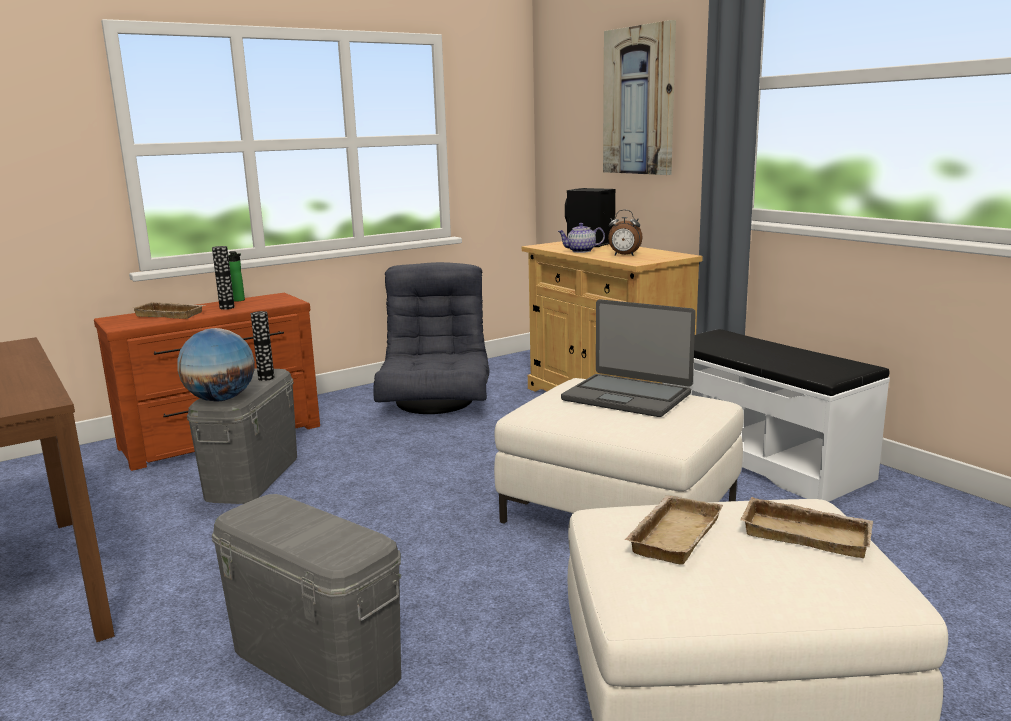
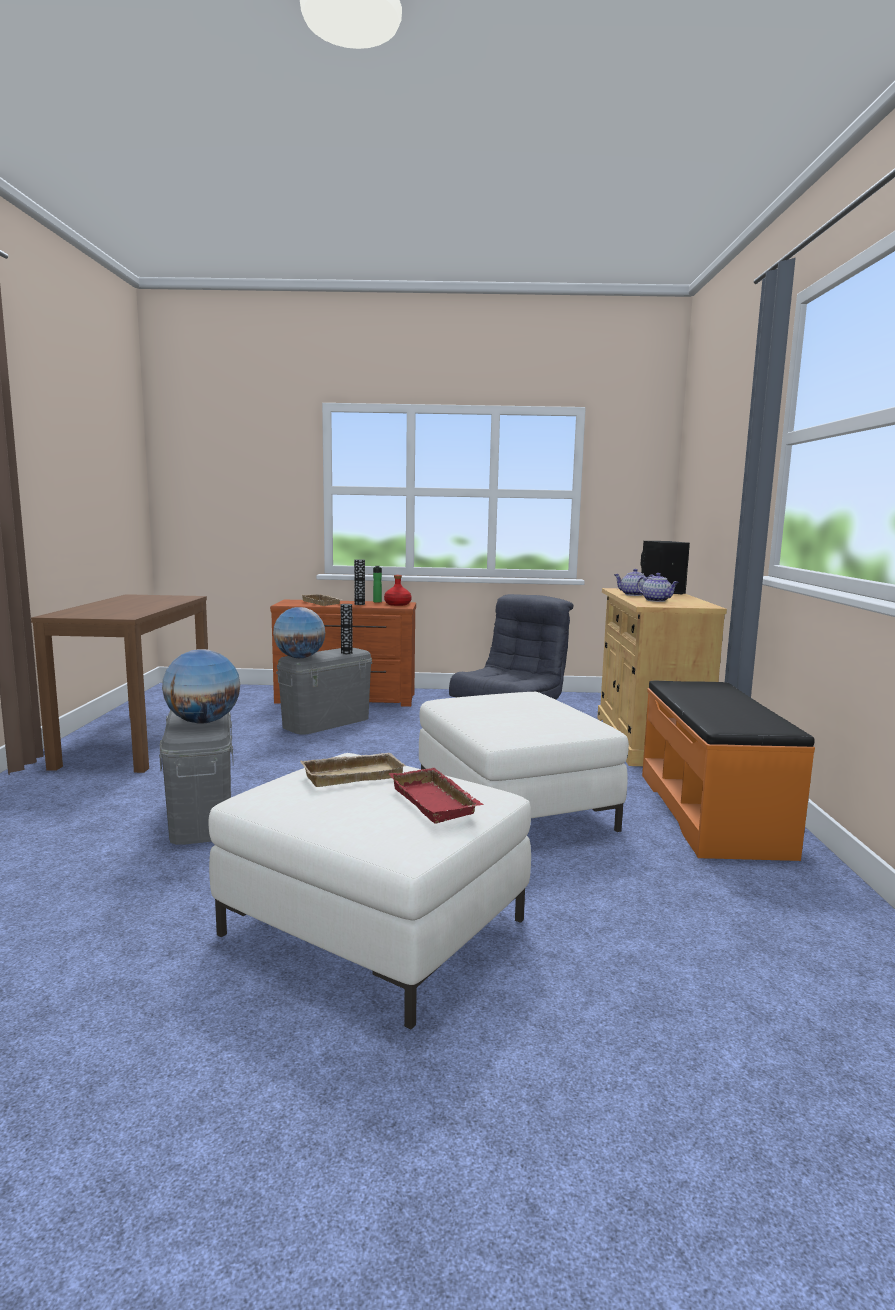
camera: 35 degrees right, 5 degrees down
(275, 299) = (397, 604): none -> red bottle
(323, 530) = (203, 722): none -> globe
(624, 255) = (656, 600): alarm clock -> teapot
(627, 396) = (534, 706): laptop -> none
(639, 101) = (727, 461): picture -> none
(763, 458) = (712, 812): white bench -> orange bench
(807, 534) = (437, 802): beige tray -> red tray

